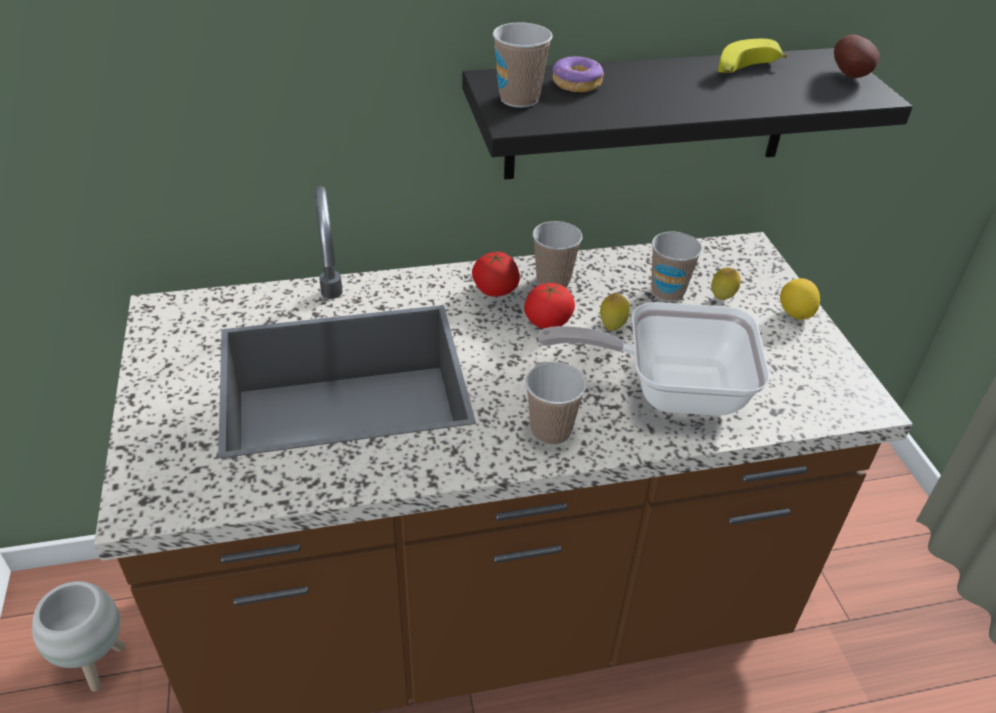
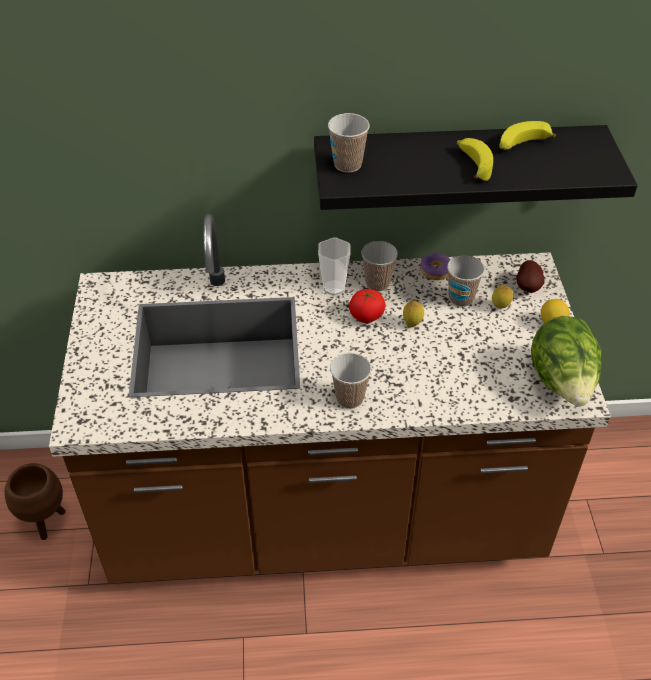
camera: 10 degrees right, 5 degrees up
(97, 664) = (46, 521): white planter -> brown planter
(495, 290) = (334, 288): tomato -> cup
(577, 84) = (393, 152): donut -> donut (436, 271)
(669, 389) = (441, 375): frying pan -> none
(689, 92) = (472, 164): none -> banana
(833, 385) = (561, 382): none -> lettuce
(851, 76) = (602, 154): potato -> potato (528, 287)

